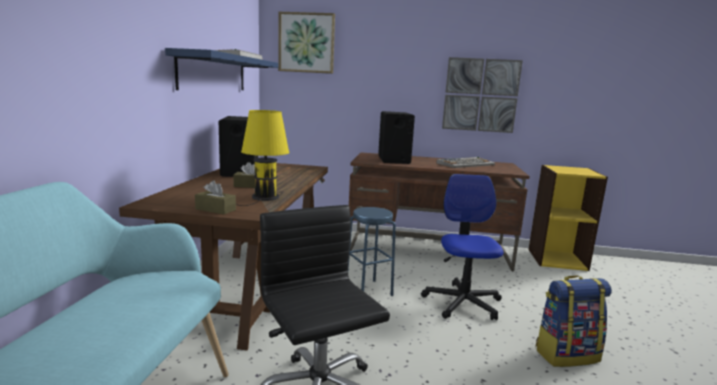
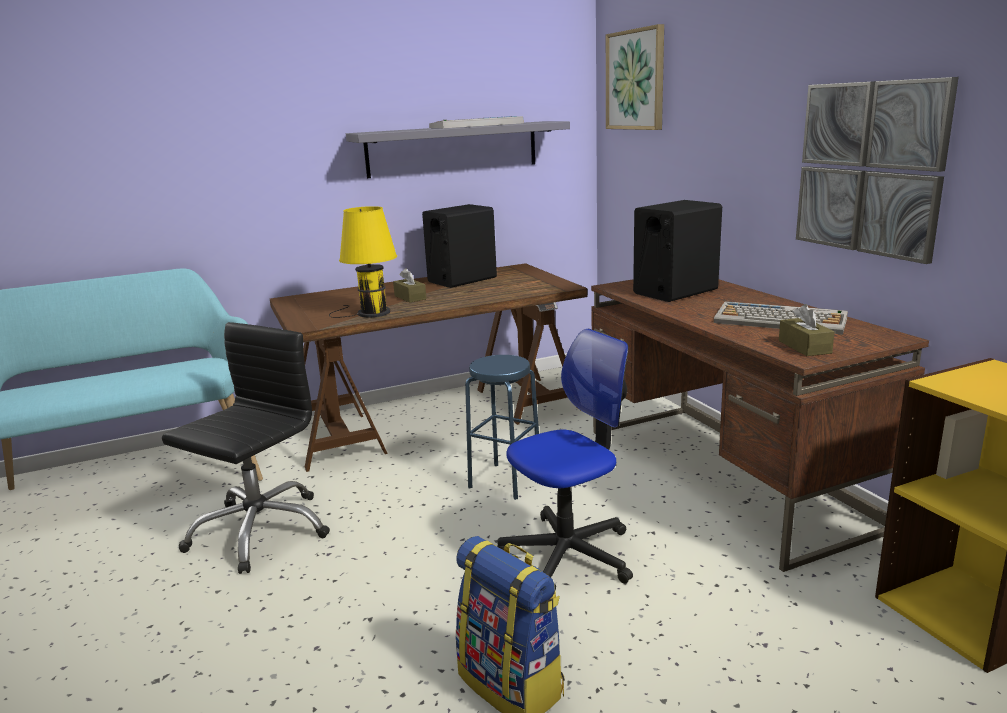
camera: 60 degrees right, 5 degrees up
(213, 73) = (453, 149): blue shelf -> grey shelf
(215, 209) = (303, 315): brown tissue box -> brown tissue box (804, 347)

